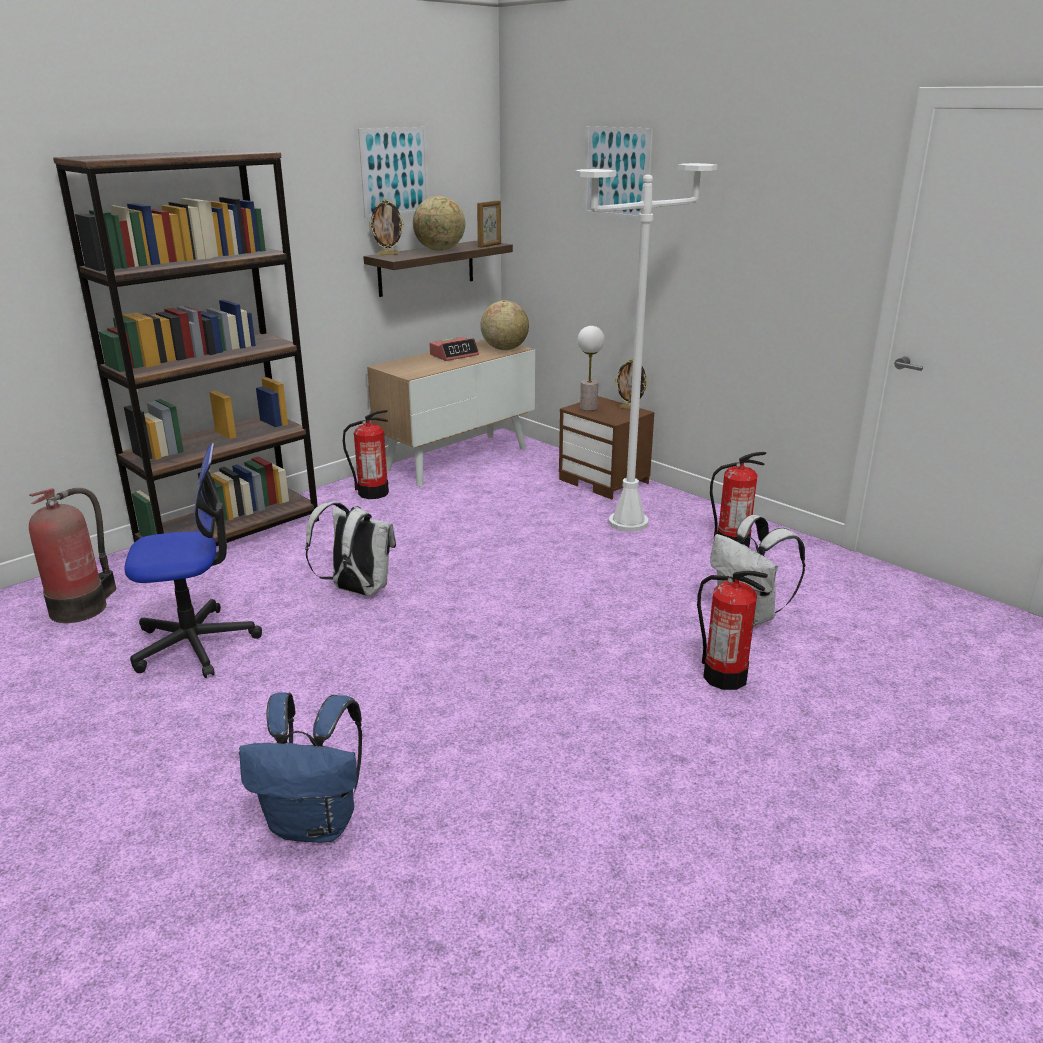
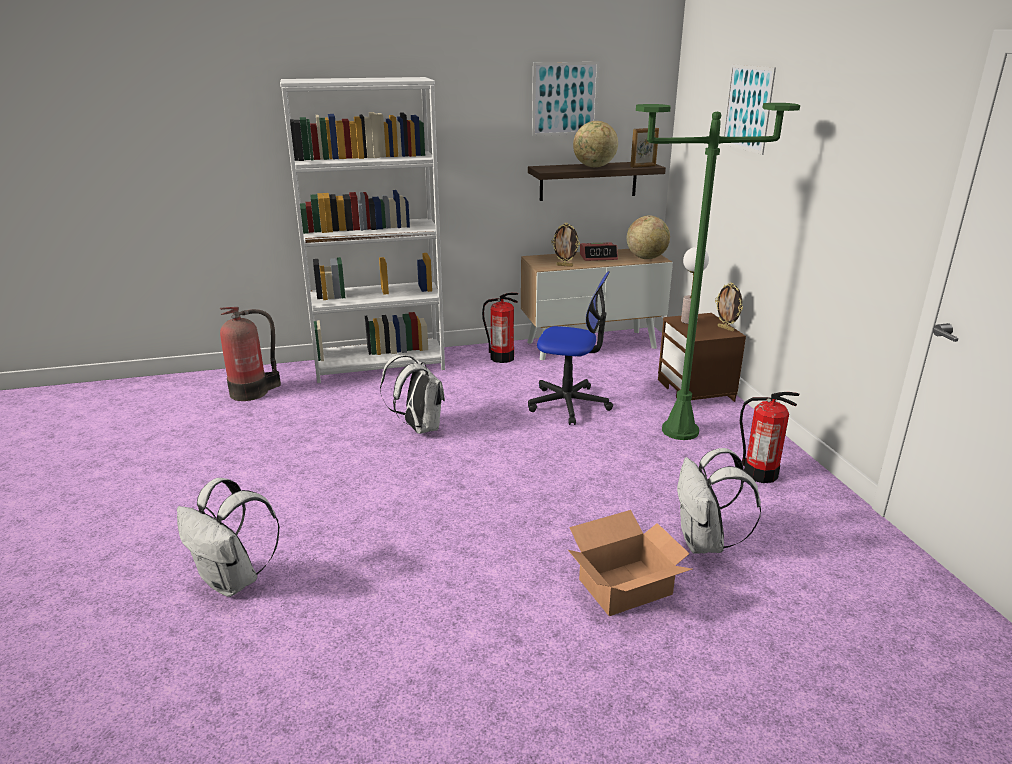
camera: 30 degrees right, 0 degrees up
(195, 644) = (287, 435): office chair -> office chair (569, 404)
(231, 534) = (380, 366): brown bookcase -> white bookcase
(316, 823) = (234, 581): blue backpack -> white backpack
(388, 254) = (547, 166): picture frame -> picture frame (565, 265)
(628, 522) = (680, 431): white floor lamp -> green floor lamp
(724, 676) = (626, 587): fire extinguisher -> cardboard box

